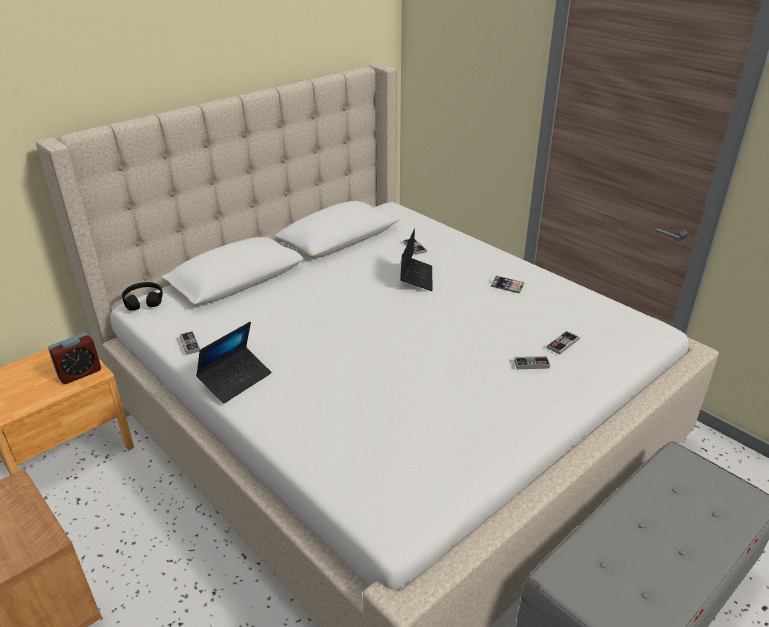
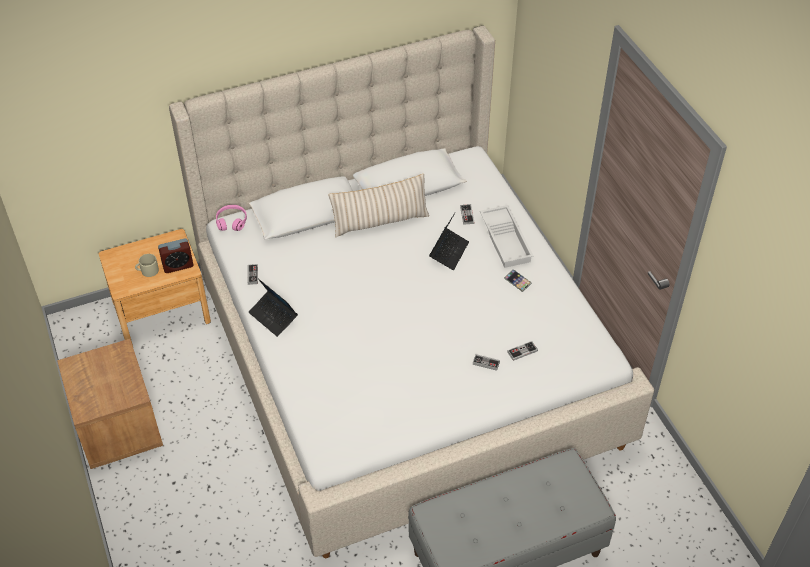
camera: 20 degrees right, 15 degrees up
(37, 387) = (147, 271): none -> beige mug
(143, 301) = (231, 221): black headphones -> pink headphones
(235, 379) = (273, 317): laptop -> laptop turned 75 degrees clockwise
(324, 268) = (380, 221): none -> beige pillow
(470, 257) = (506, 240): none -> white tray

